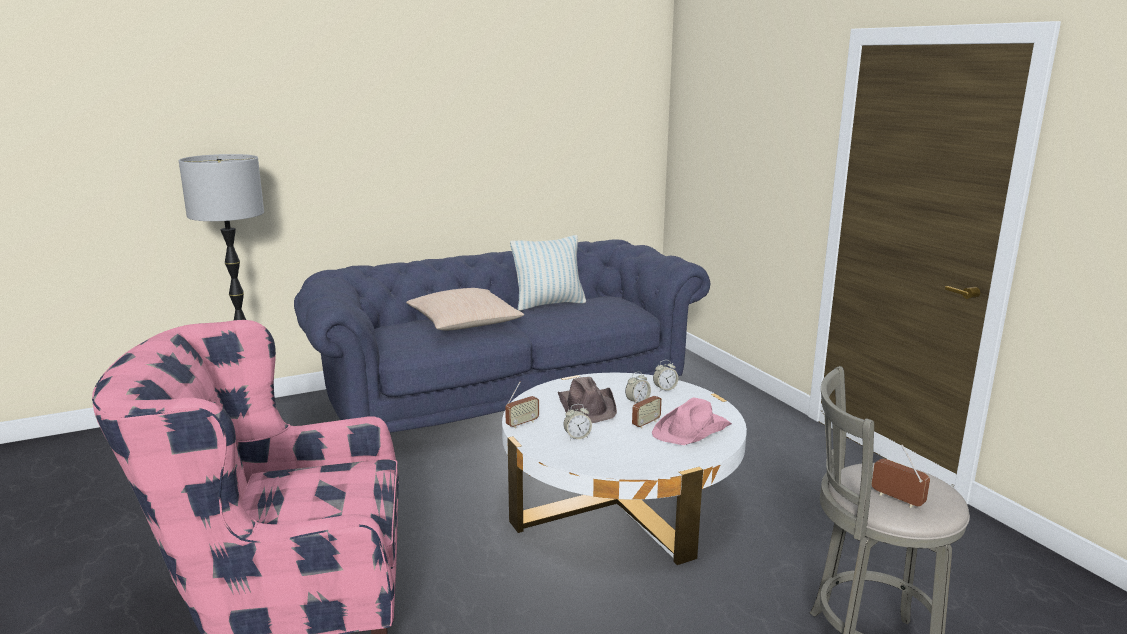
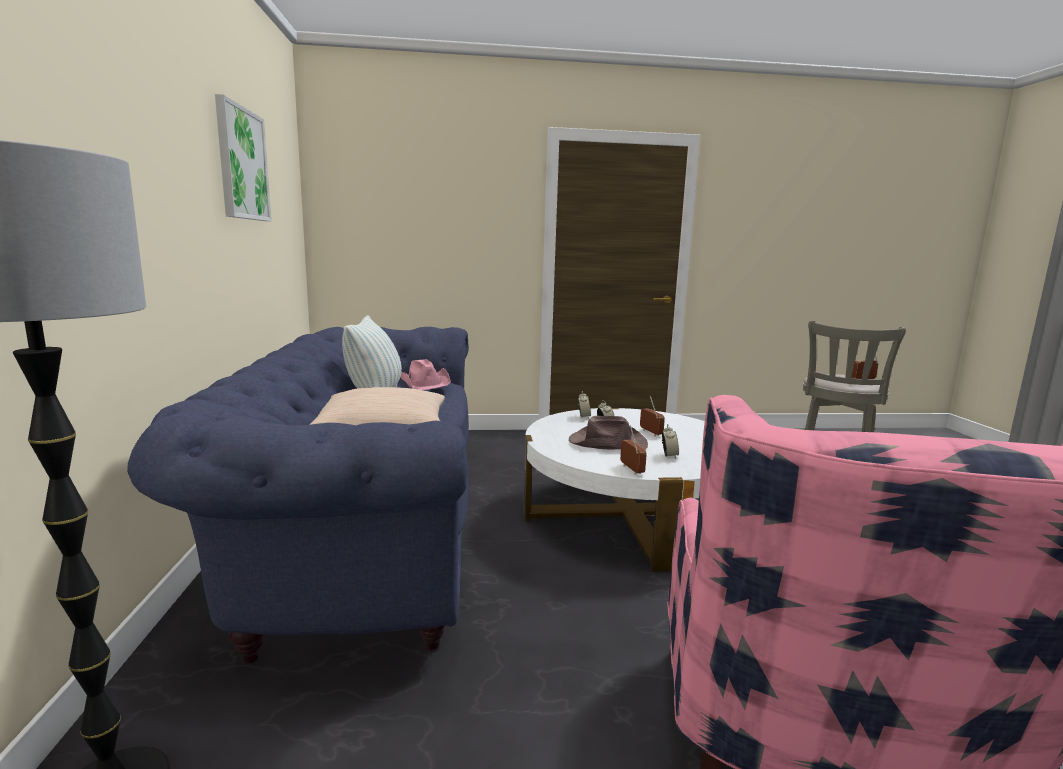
camera: 70 degrees left, 5 degrees down
(528, 106) = (242, 164): none -> picture
(692, 430) = (669, 424): pink hat -> pink hat (425, 383)

